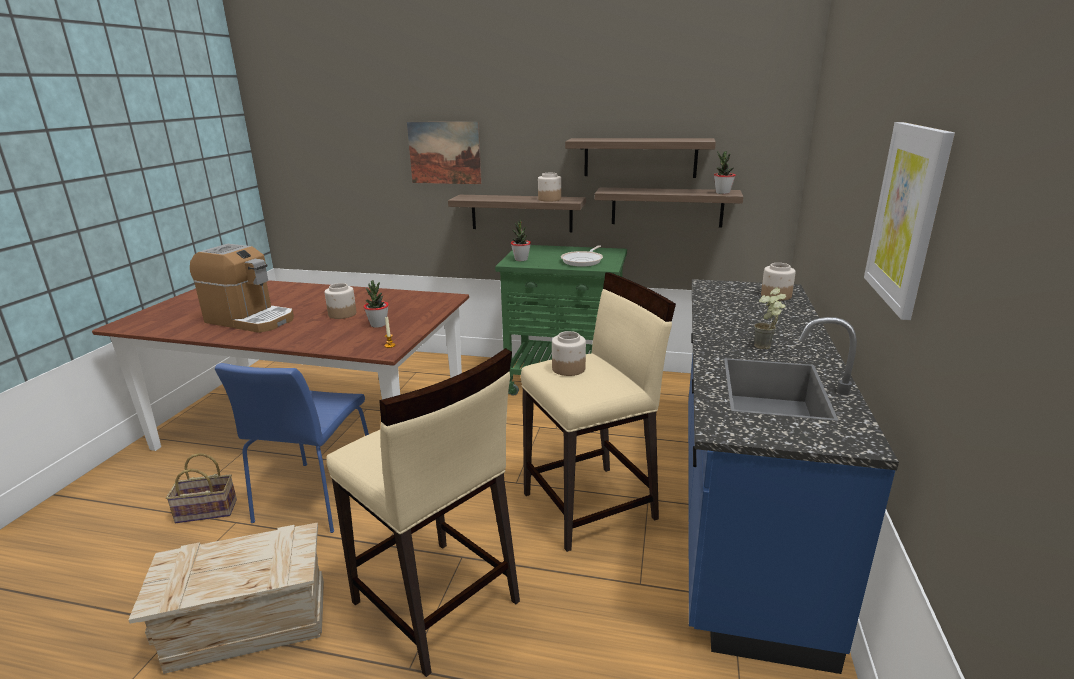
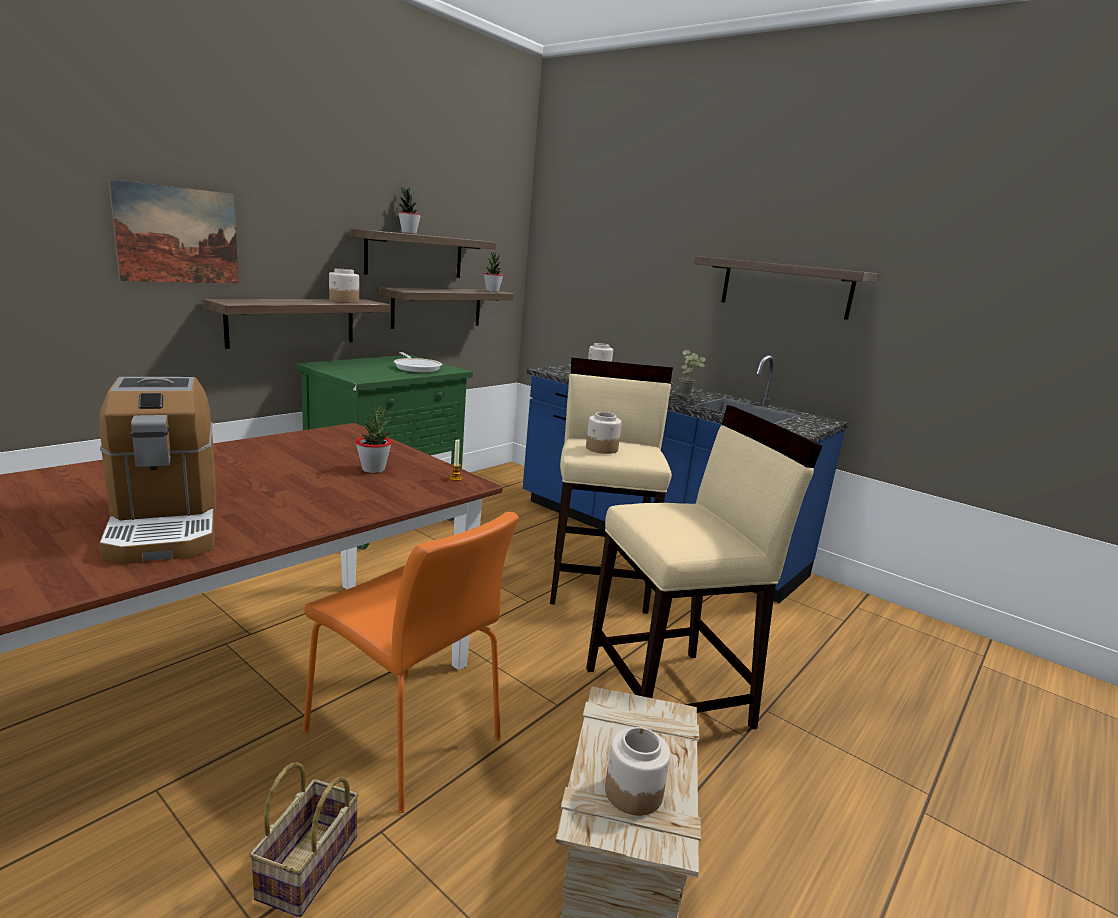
camera: 65 degrees left, 5 degrees down
(250, 320) = (165, 524): coffee machine -> coffee machine turned 105 degrees clockwise
(315, 499) = (408, 738): blue chair -> orange chair
(342, 314) = (287, 475): jar -> jar (633, 791)
(521, 259) = (358, 375): potted plant -> potted plant (409, 233)
(906, 216) = (785, 287): picture -> shelf

